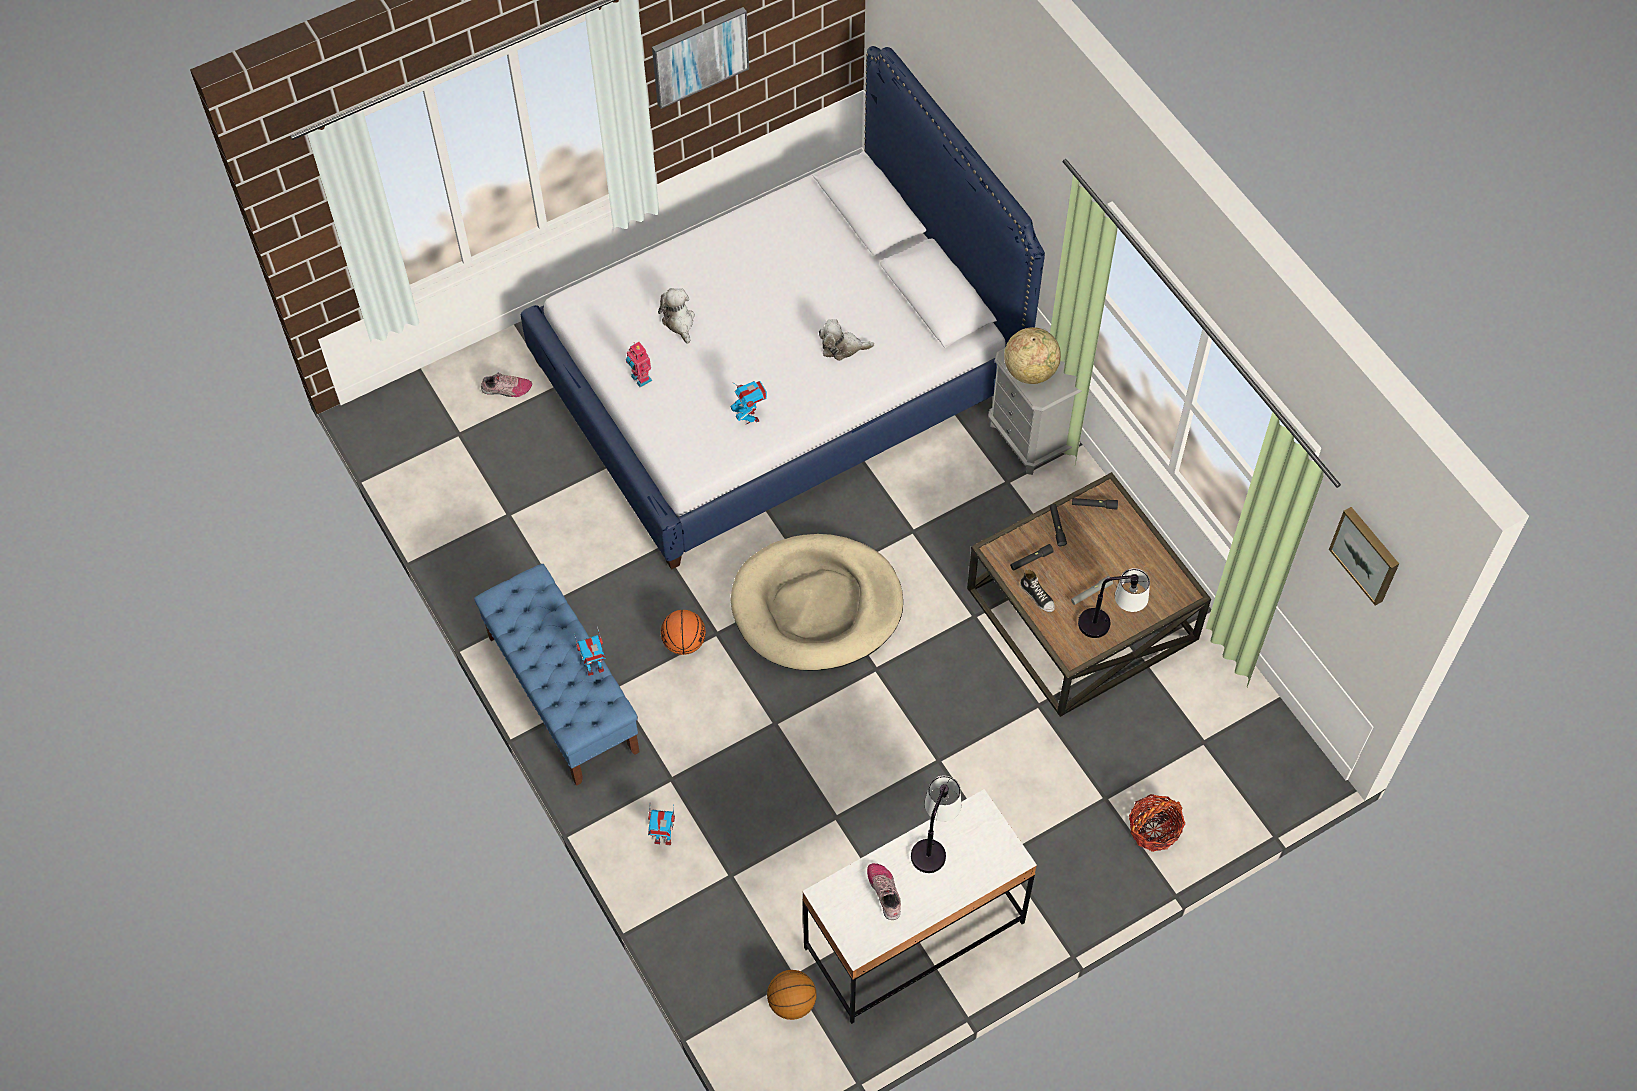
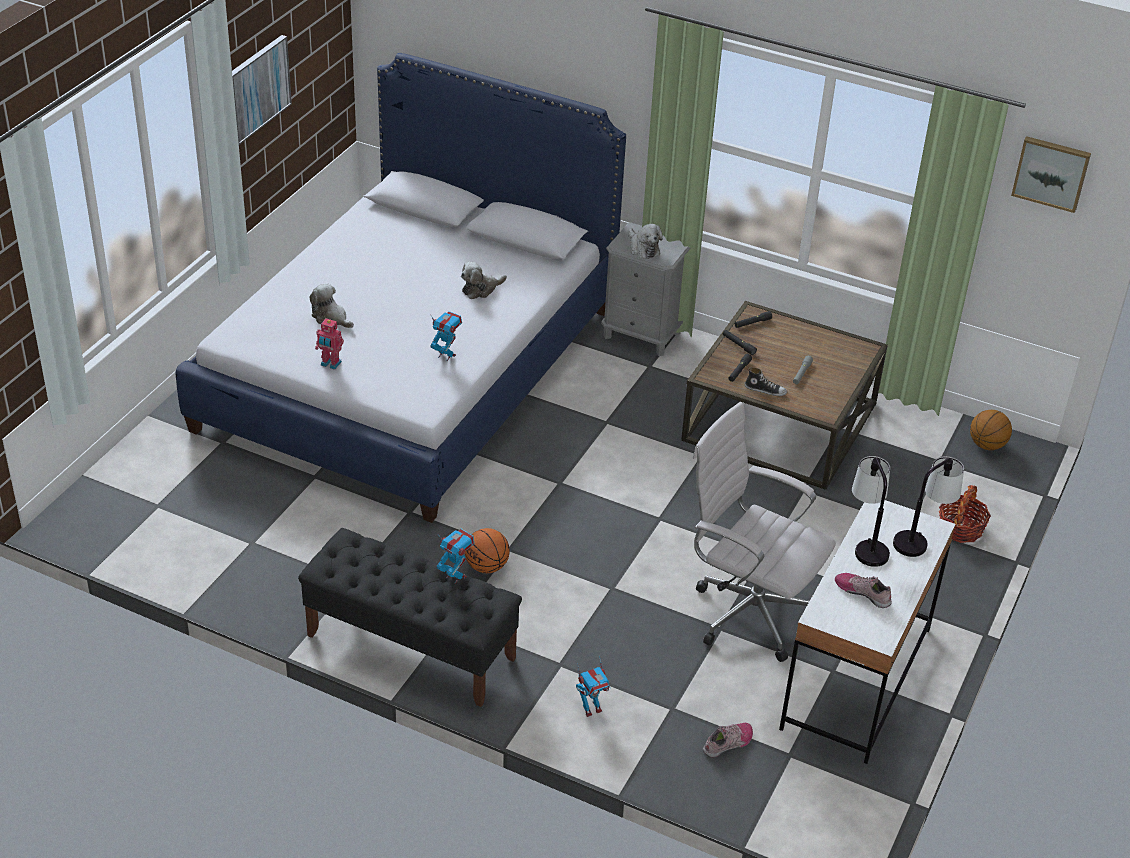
camera: 35 degrees left, 20 degrees down
(506, 389) = (178, 460): shoe -> shoe (728, 743)
(562, 693) = (410, 647): blue bench -> black bench
(594, 667) = (455, 576): toy robot -> toy robot turned 90 degrees counterclockwise
(792, 1002) = (806, 773): basketball -> basketball (987, 445)
(817, 606) = (575, 498): beige dog bed -> none
(874, 813) = (747, 612): none -> white office chair
(1030, 371) = (643, 248): globe -> plush toy
(1109, 622) = (832, 385): table lamp -> table lamp (921, 538)

